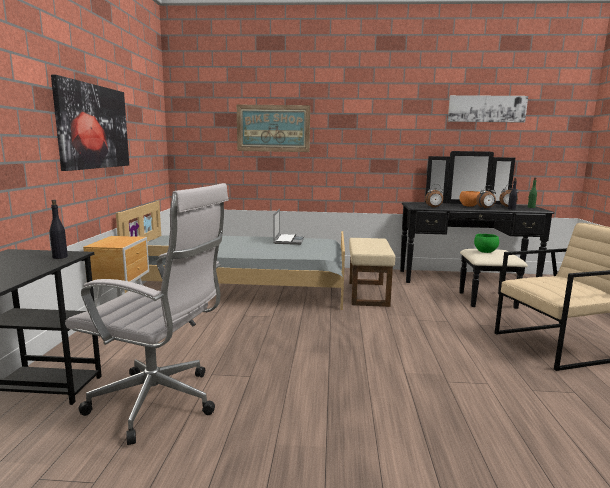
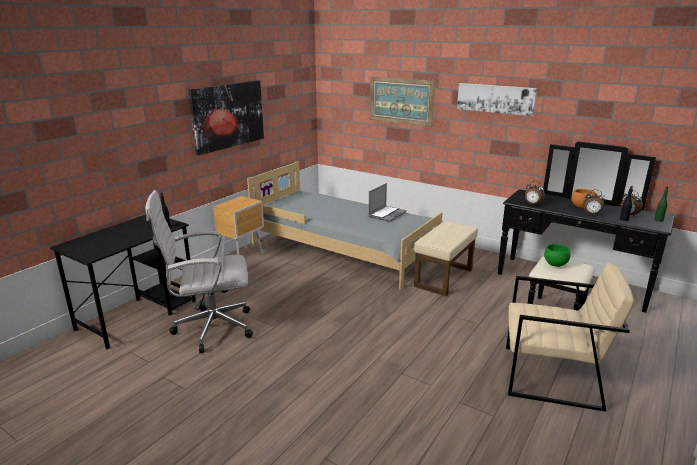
camera: 30 degrees right, 10 degrees up
(160, 403) = (210, 329): white office chair -> white office chair turned 120 degrees clockwise
(486, 109) = (627, 96): picture -> picture (495, 98)

